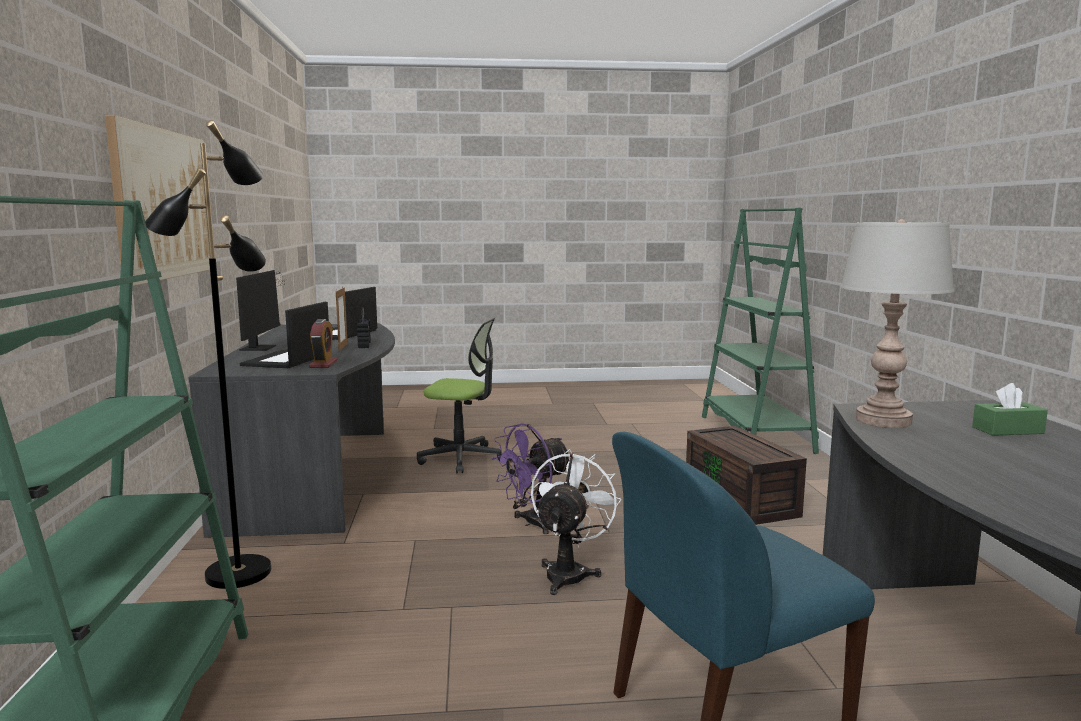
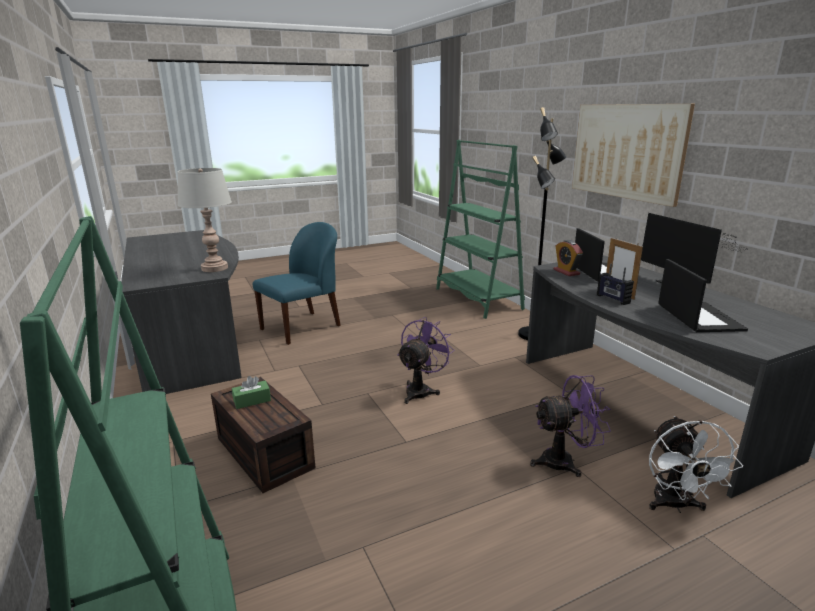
camera: 160 degrees right, 10 degrees up
(461, 458) = (565, 461): office chair -> purple fan
(569, 572) = (378, 362): white fan -> white fan (675, 505)
(1007, 430) = (160, 269): green tissue box -> green tissue box (252, 400)

